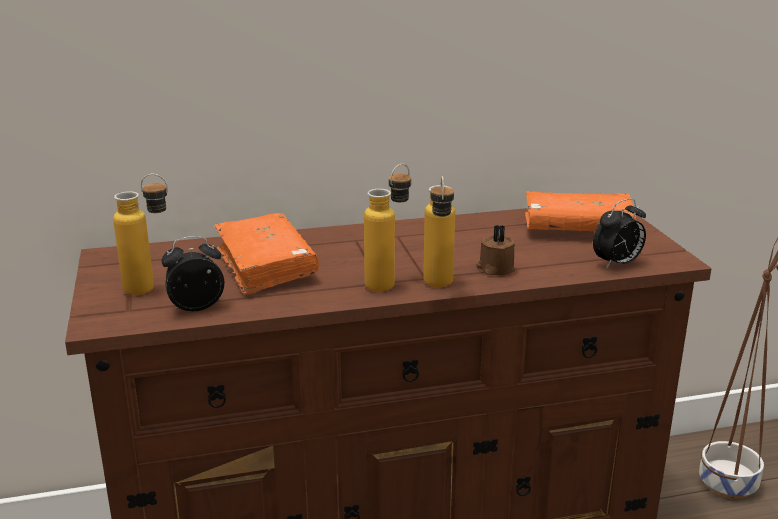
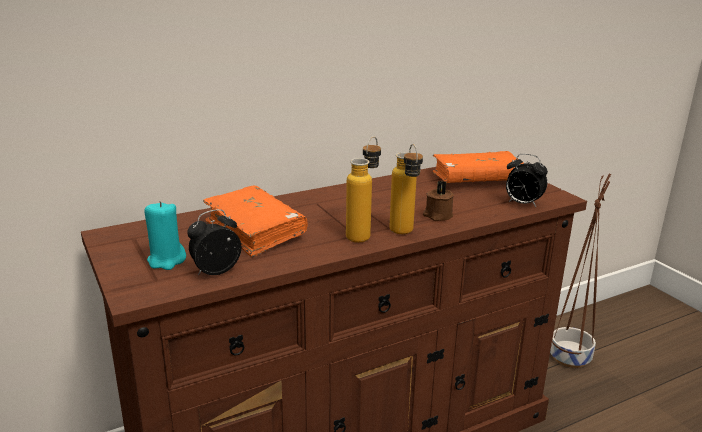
camera: 15 degrees left, 0 degrees up
(151, 290) = (166, 260): bottle -> turquoise candle
(617, 264) = (522, 204): alarm clock -> alarm clock turned 75 degrees clockwise

